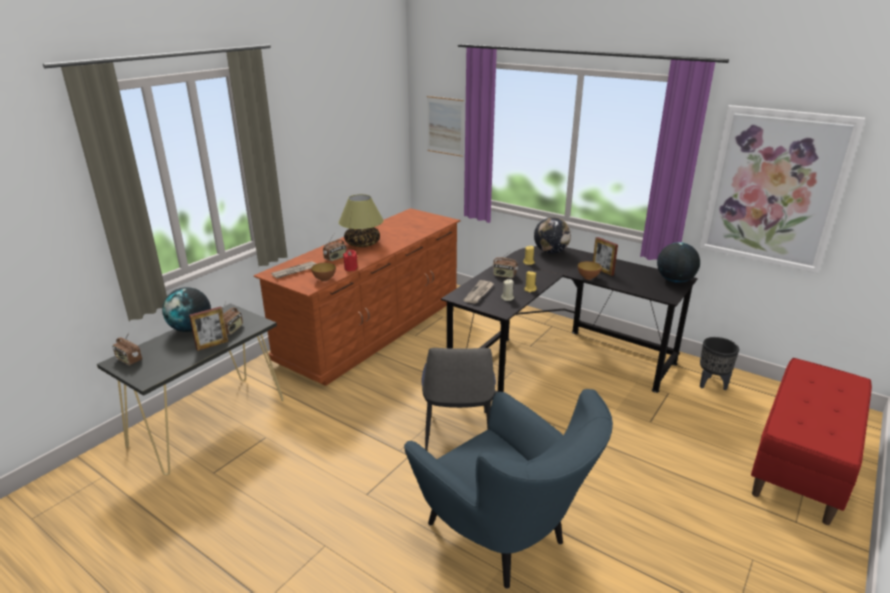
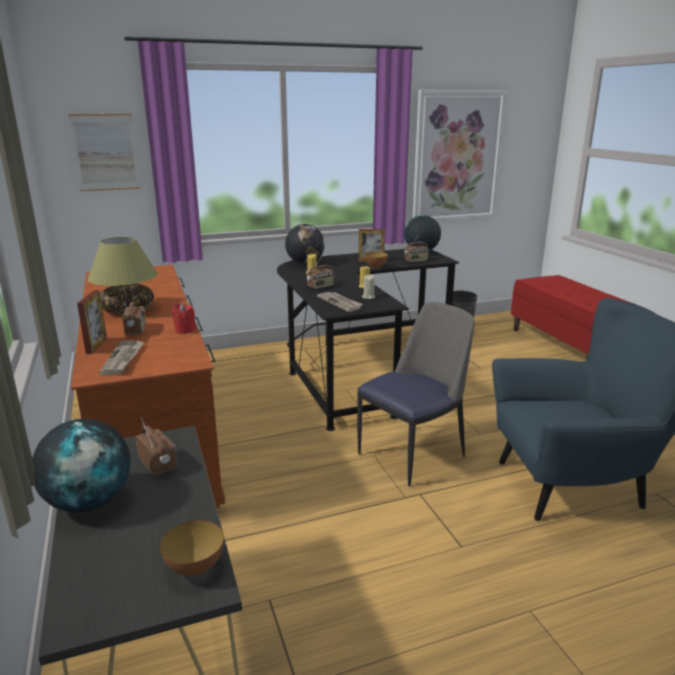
camera: 55 degrees left, 5 degrees down
(129, 360) = (94, 601): radio -> radio (416, 260)
(212, 345) = (181, 492): picture frame -> picture frame (96, 345)
(324, 279) = (186, 349): bowl -> bowl (195, 568)
(457, 434) = (413, 453): chair -> chair turned 75 degrees counterclockwise

